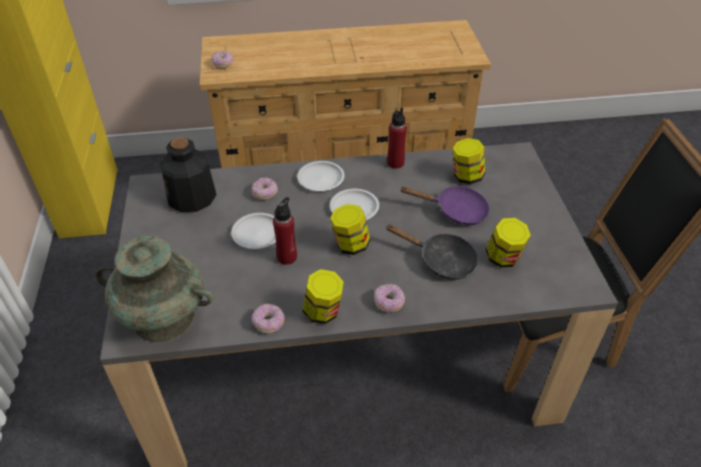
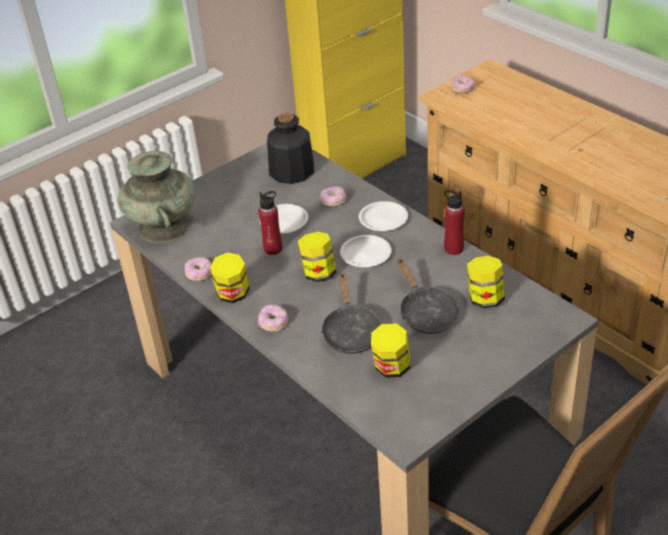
camera: 60 degrees right, 5 degrees down
(455, 211) = (425, 313): purple frying pan -> black frying pan

